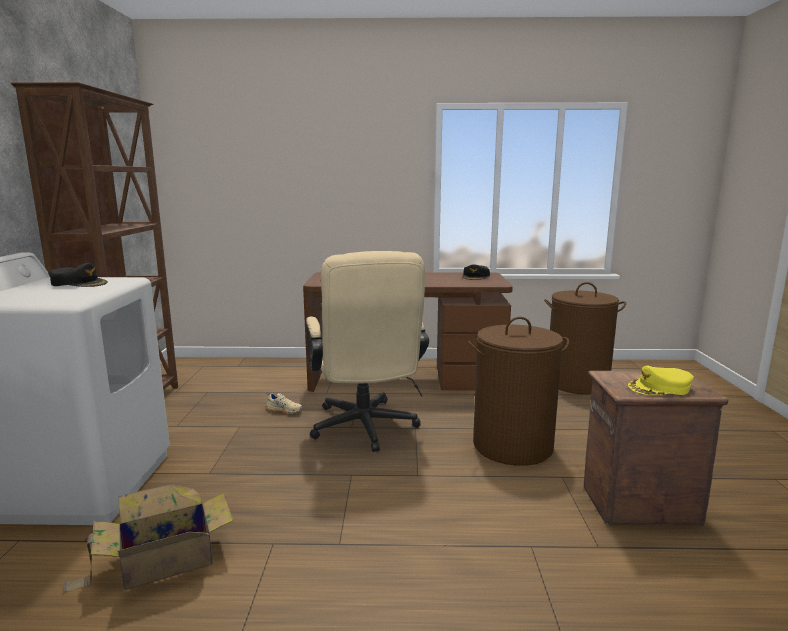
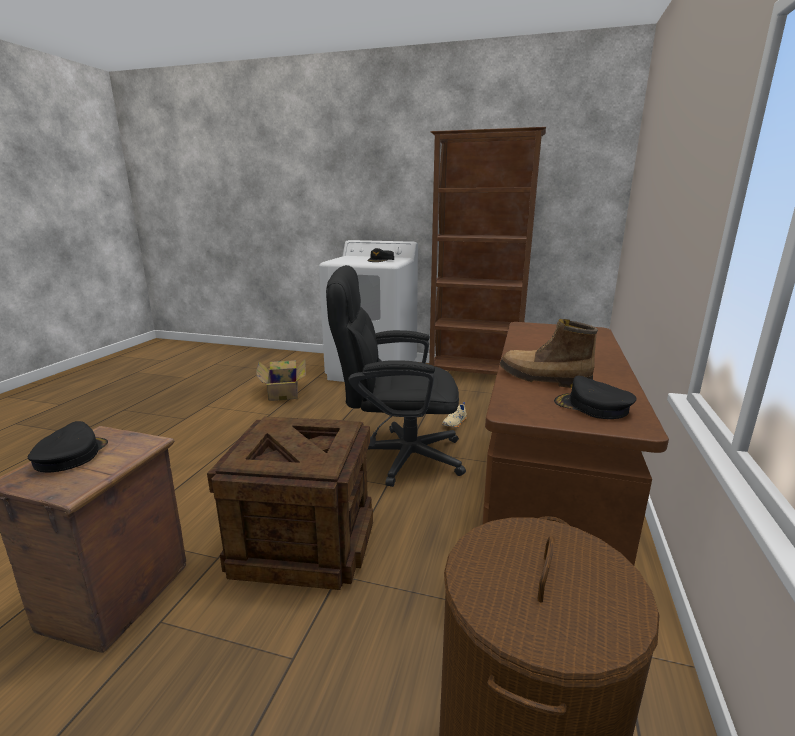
camera: 105 degrees right, 5 degrees up
(365, 430) = (396, 456): beige office chair -> black office chair
(445, 281) = (543, 379): none -> boot
(512, 445) = (305, 543): brown laundry basket -> crate
(660, 388) = (70, 455): yellow cap -> black cap

